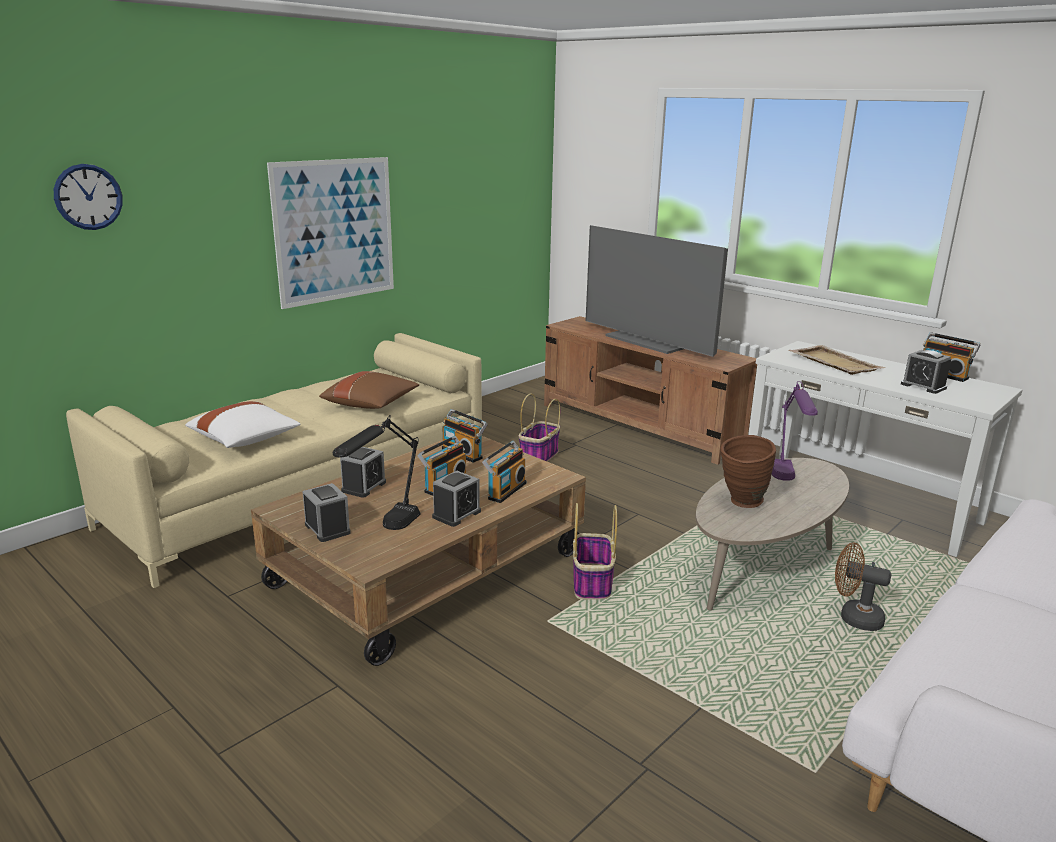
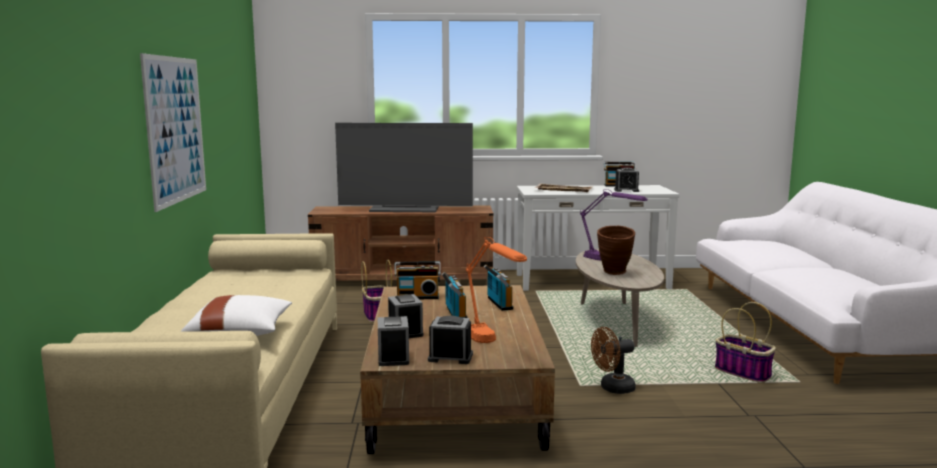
camera: 45 degrees left, 10 degrees down
(88, 197) = (39, 74): wall clock -> none
(371, 404) = (282, 288): brown pillow -> none
(385, 532) = (491, 344): black table lamp -> orange table lamp
(456, 514) = (505, 322): alarm clock -> alarm clock (393, 357)
(592, 583) = (559, 360): basket -> basket (744, 373)
(854, 617) = (690, 325): brown fan -> brown fan (612, 388)

